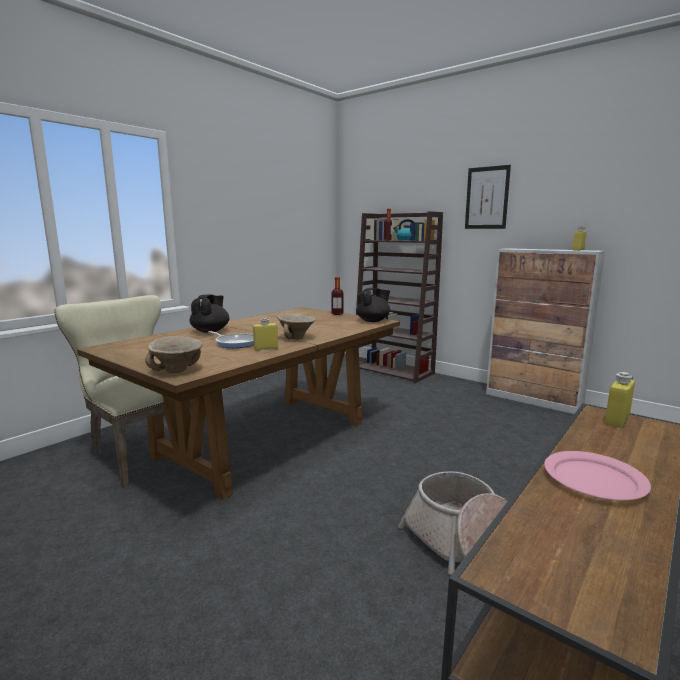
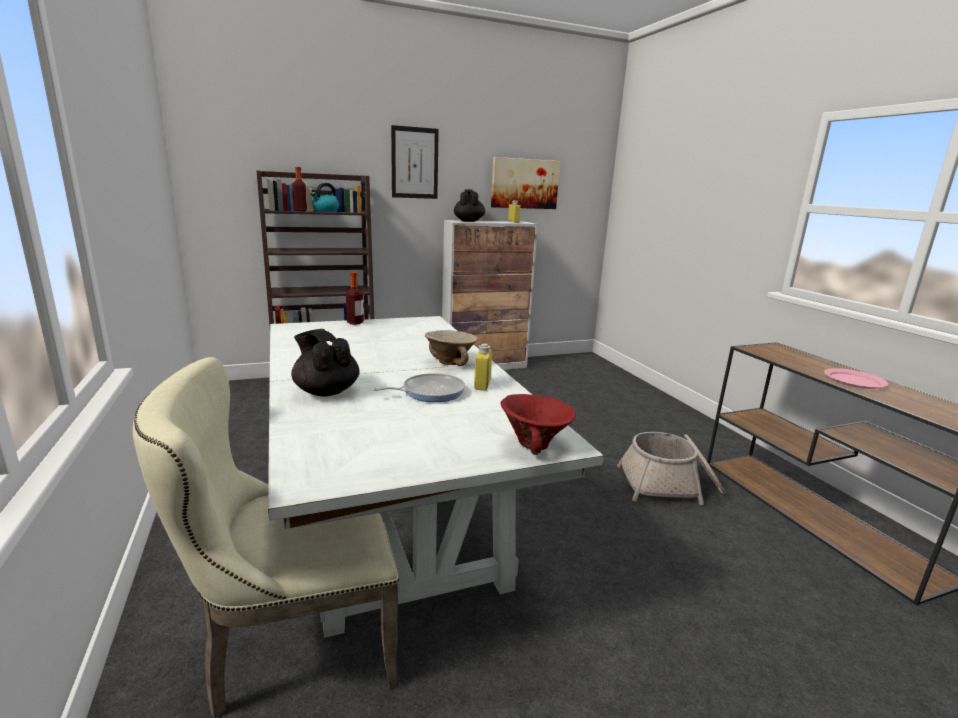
camera: 60 degrees left, 5 degrees up
(178, 370) = (536, 444): beige bowl -> red bowl
(265, 438) = (391, 515): brown dining table -> white dining table
(373, 321) = (422, 322): black teapot -> black teapot (468, 221)
(610, 208) = (524, 183): none -> picture
(617, 420) = (765, 350): yellow bottle -> none

